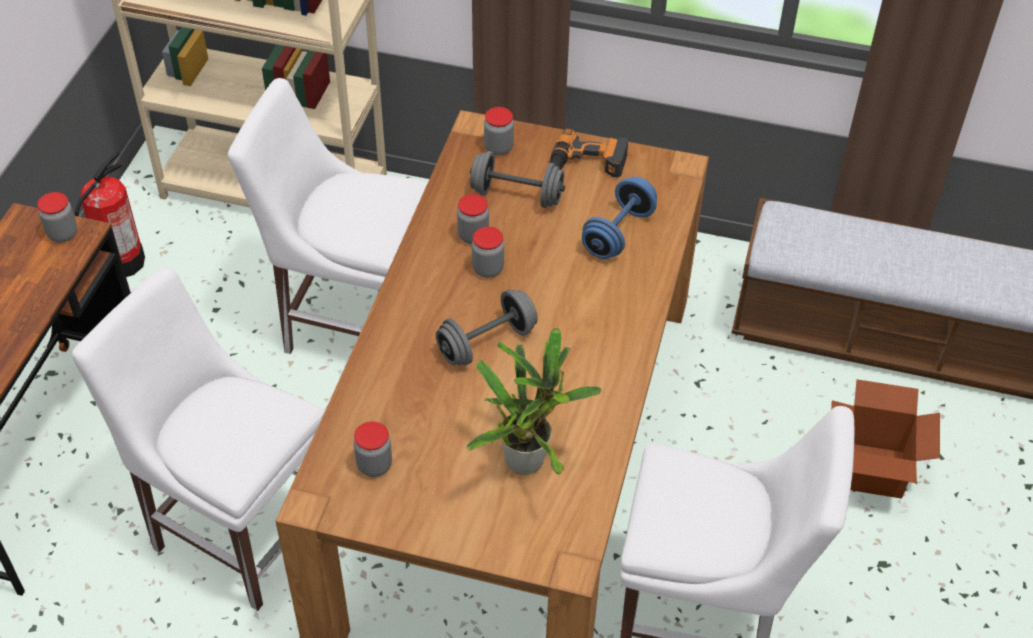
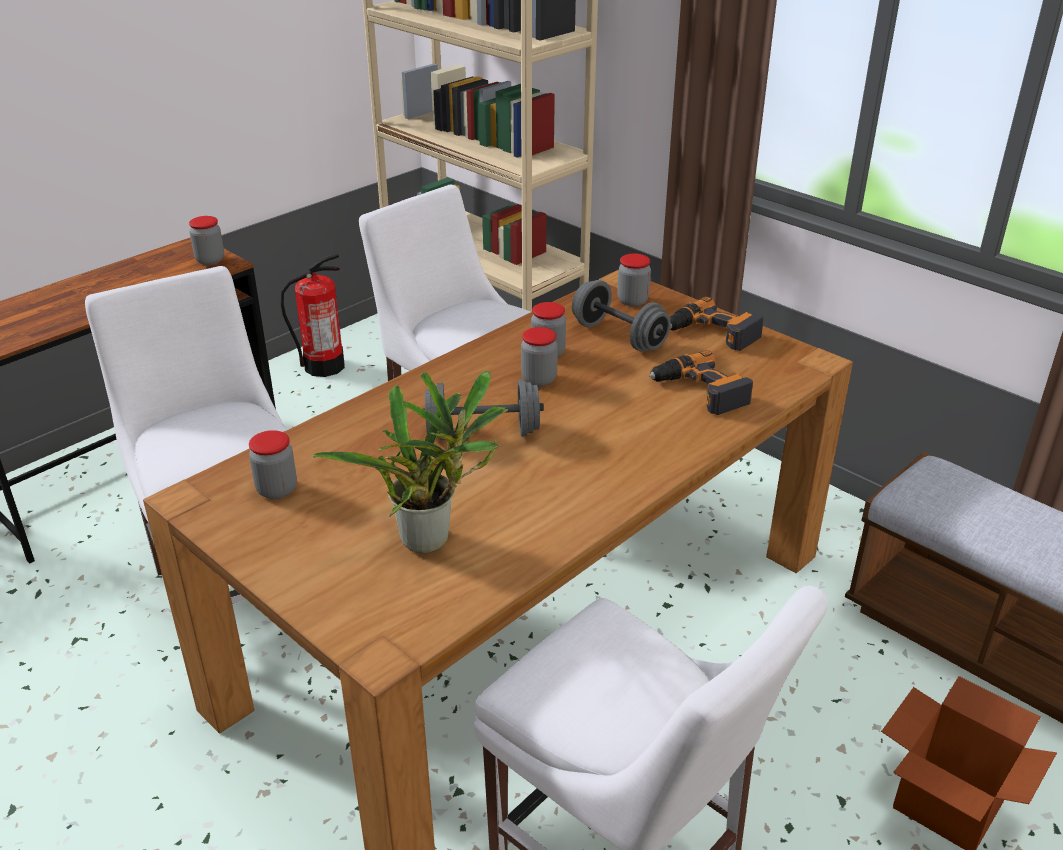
camera: 30 degrees right, 15 degrees down
(618, 233) = (699, 391): blue dumbbell -> power drill

